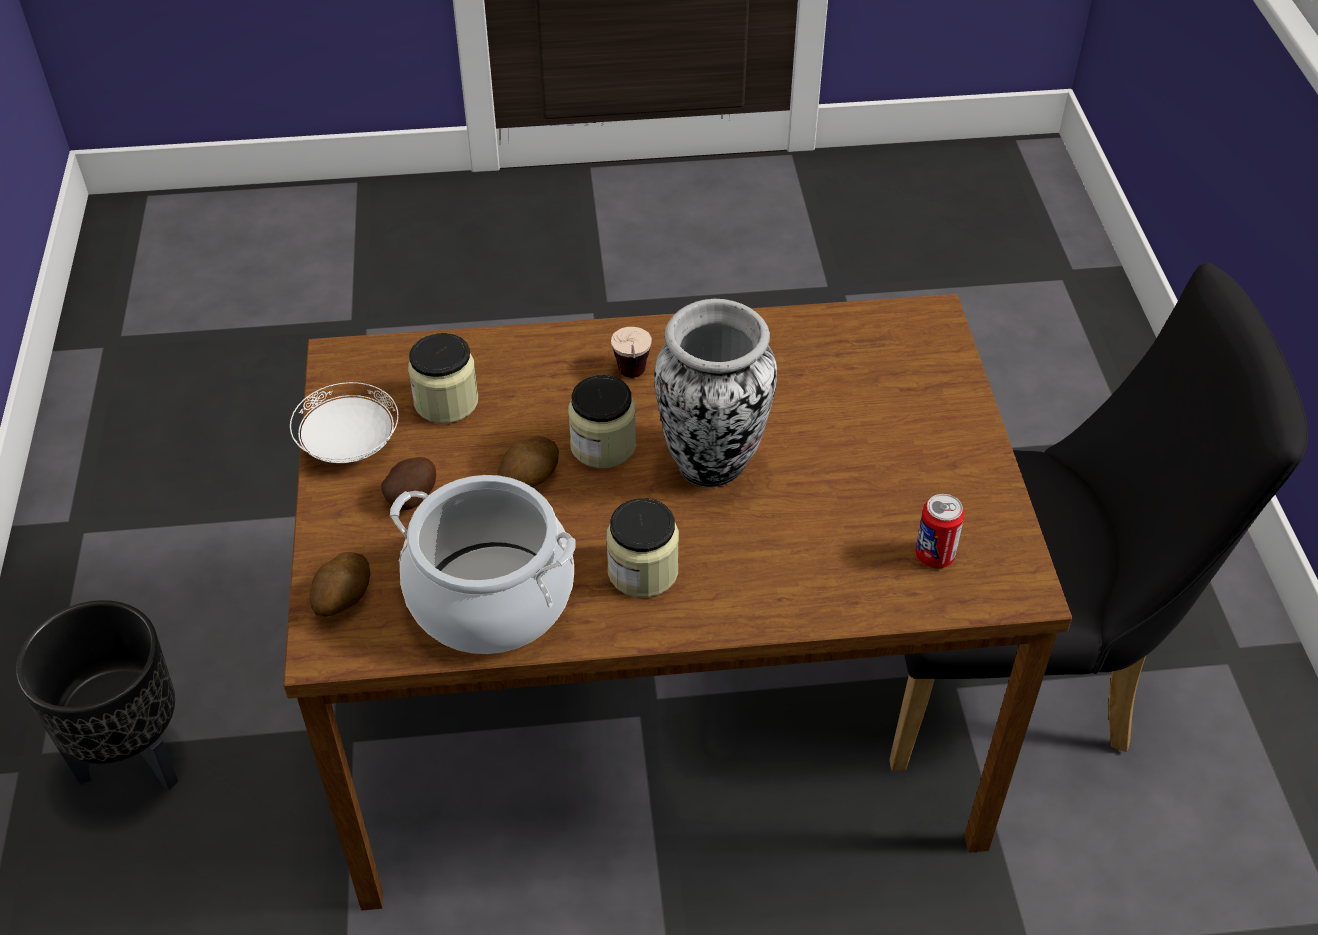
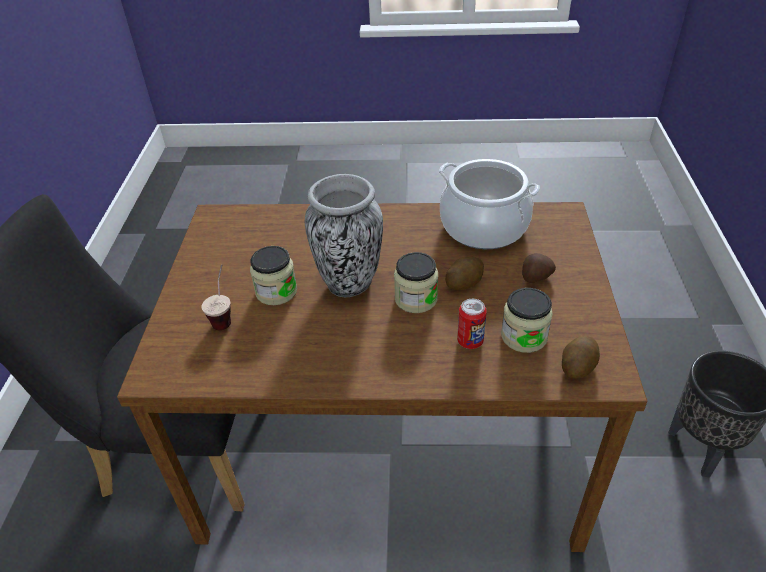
camera: 170 degrees left, 5 degrees down
(343, 599) = (563, 231): potato -> potato (577, 366)
(350, 444) = (585, 312): white plate -> none
(632, 380) = (389, 342): cup -> cup (224, 316)
(643, 571) = (402, 233): jar -> jar (276, 291)
(934, 556) = (246, 230): can -> can (470, 341)

